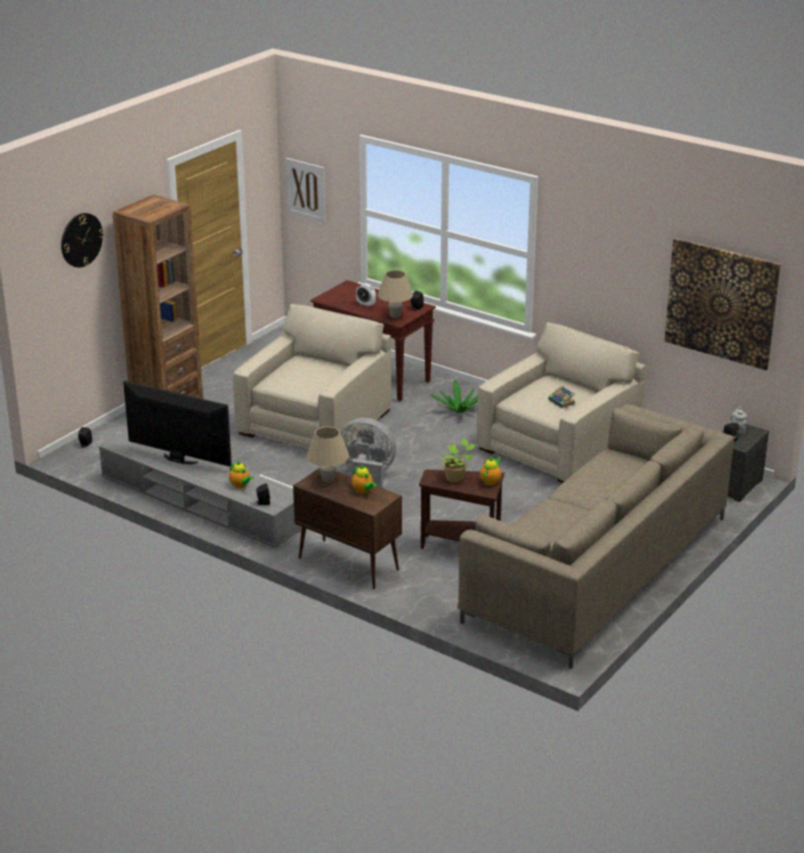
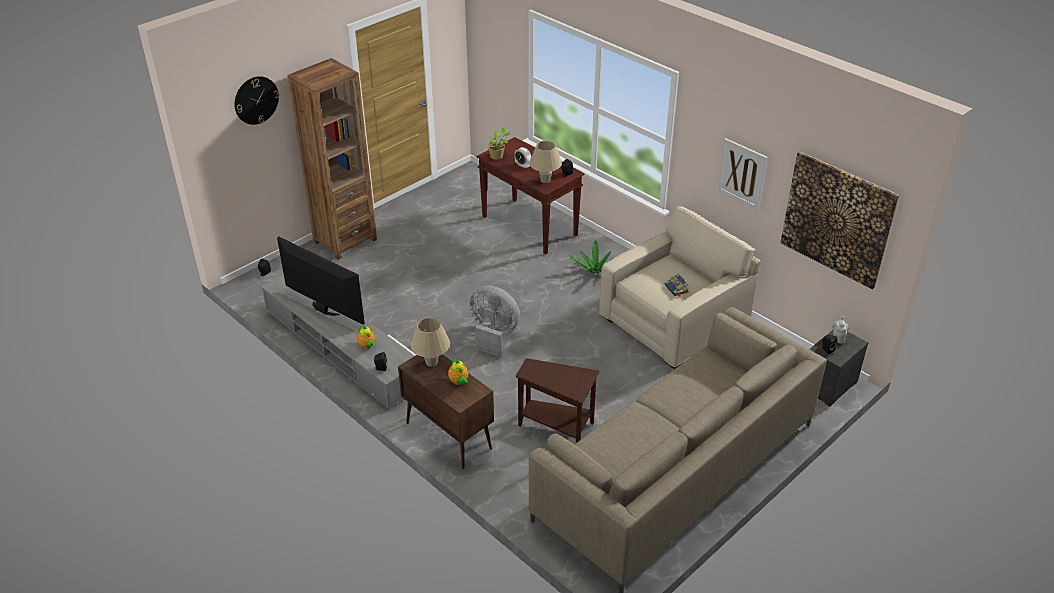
camera: 10 degrees right, 10 degrees up
(306, 189) = (486, 51): picture -> picture (742, 173)
(315, 422) = (465, 270): beige armchair -> none
(456, 478) = (551, 373): potted plant -> potted plant (497, 156)
(491, 481) = (583, 380): teapot -> none

